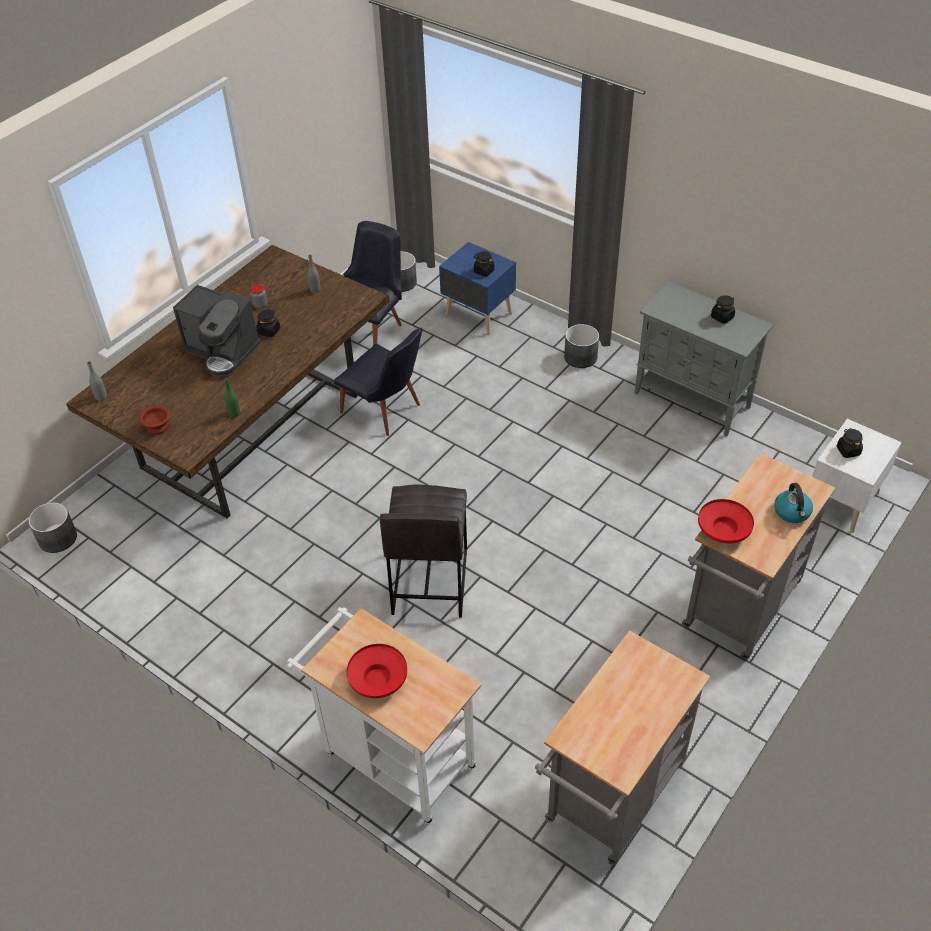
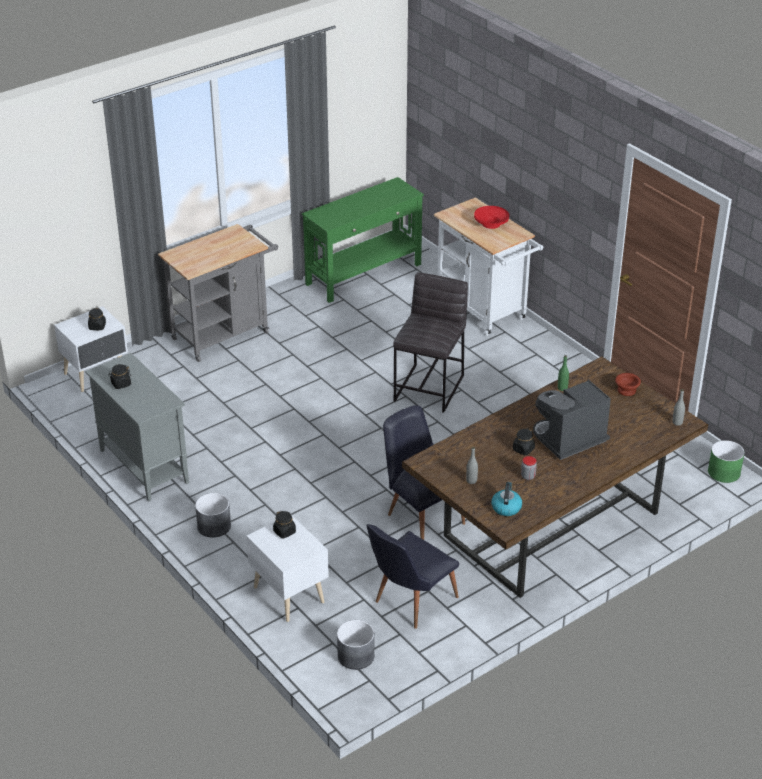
camera: 165 degrees left, 10 degrees down
(57, 538) = (724, 472): grey planter -> green planter
(222, 351) = (568, 440): coffee machine -> coffee machine turned 75 degrees counterclockwise
(478, 315) = (289, 593): blue nightstand -> white nightstand
(610, 800) = (364, 274): grey cart -> green console table
(723, 530) = (248, 246): red bowl -> none
(792, 512) = (197, 247): kettle -> kettle (506, 507)

